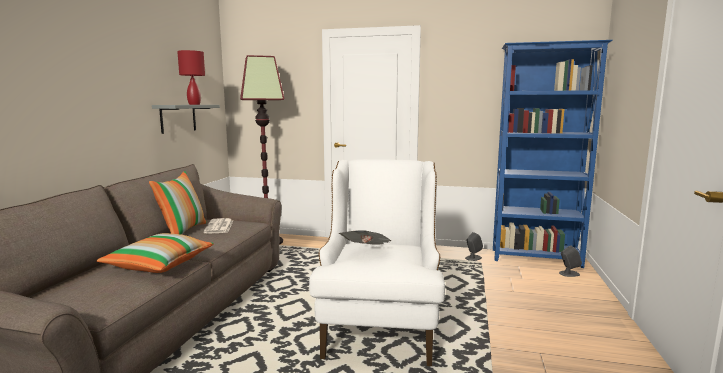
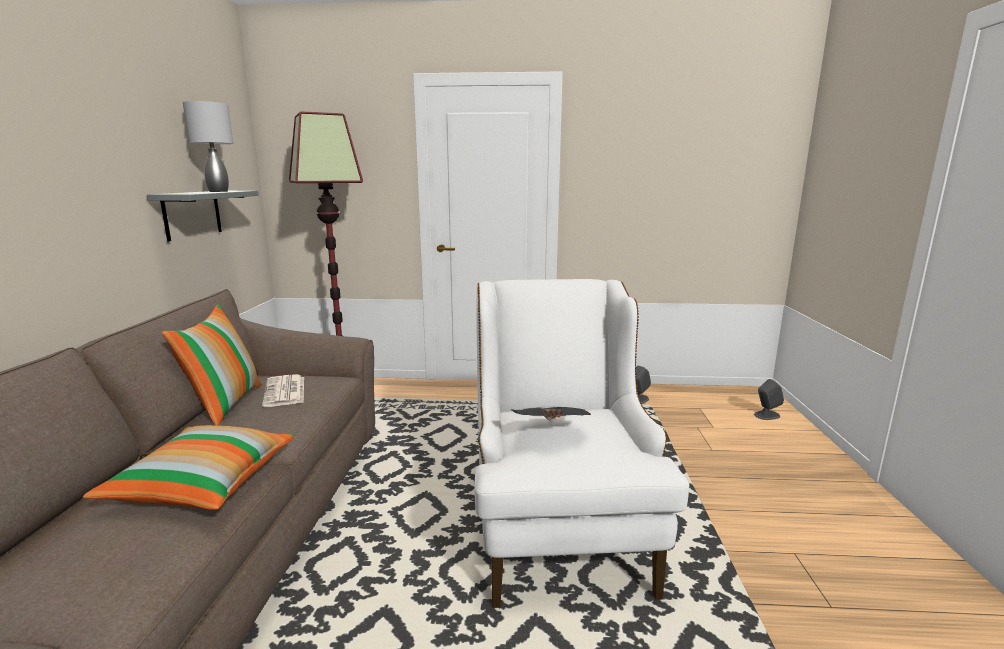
camera: 10 degrees left, 5 degrees up
(194, 104) = (219, 191): red table lamp -> grey table lamp
(536, 259) = (717, 395): blue bookcase -> none

